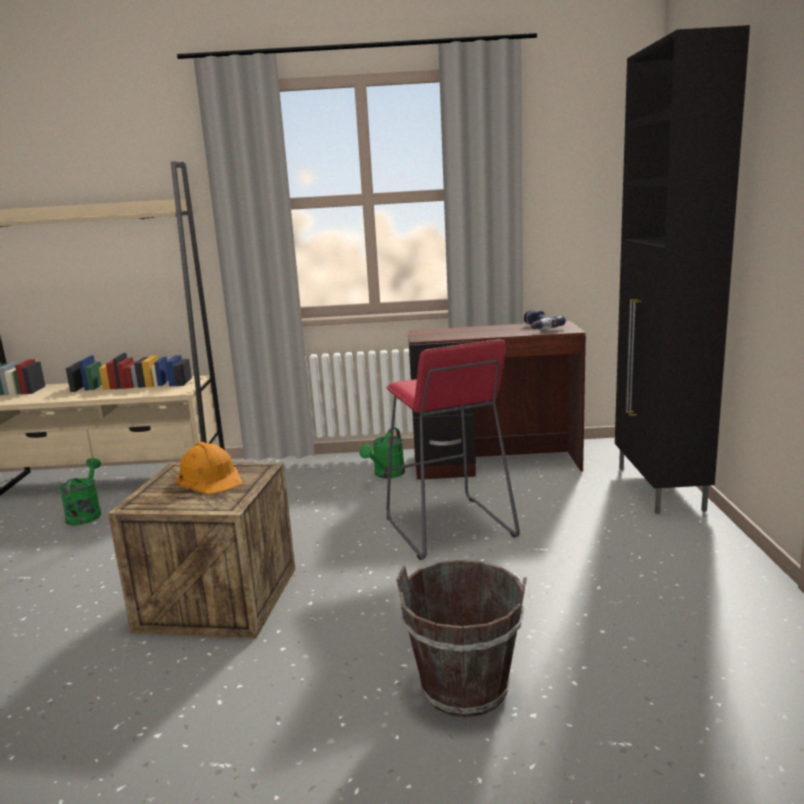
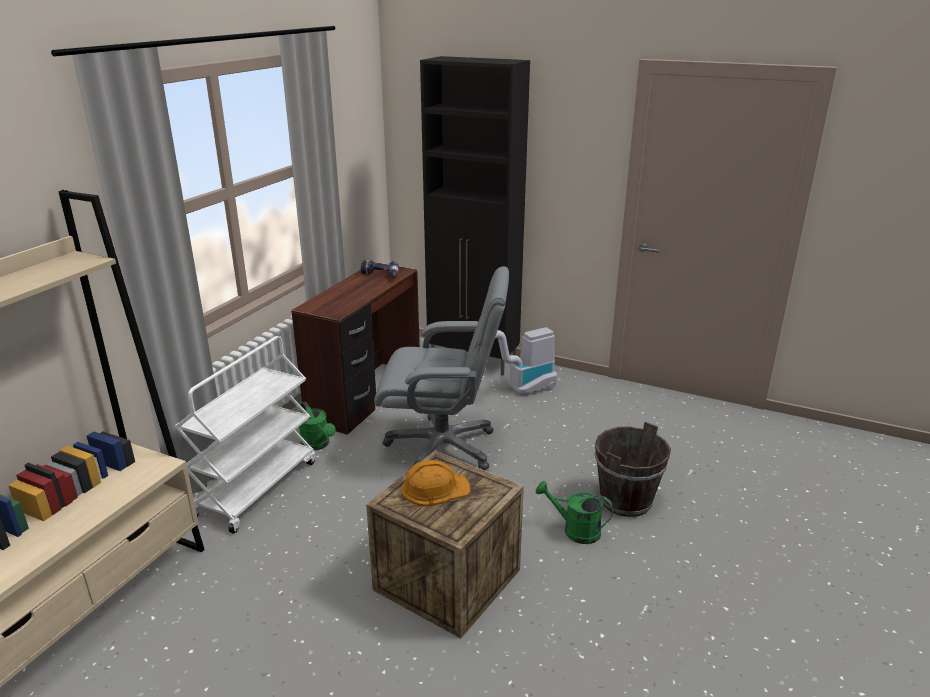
camera: 65 degrees left, 10 degrees up
(86, 514) = (155, 657): green watering can -> green watering can (575, 530)
(301, 475) = (256, 487): none -> white cart
(448, 528) = (443, 447): red stool -> grey office chair
(634, 532) = (517, 390): none -> vacuum cleaner

